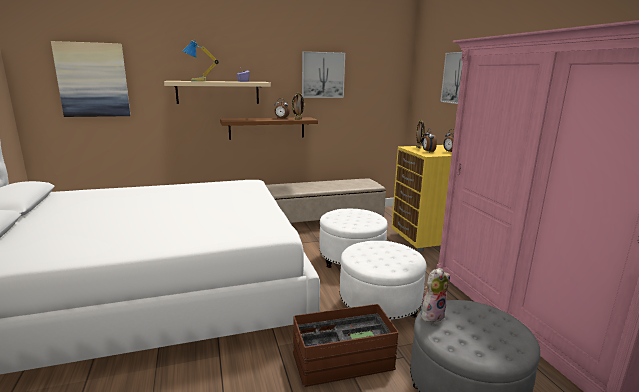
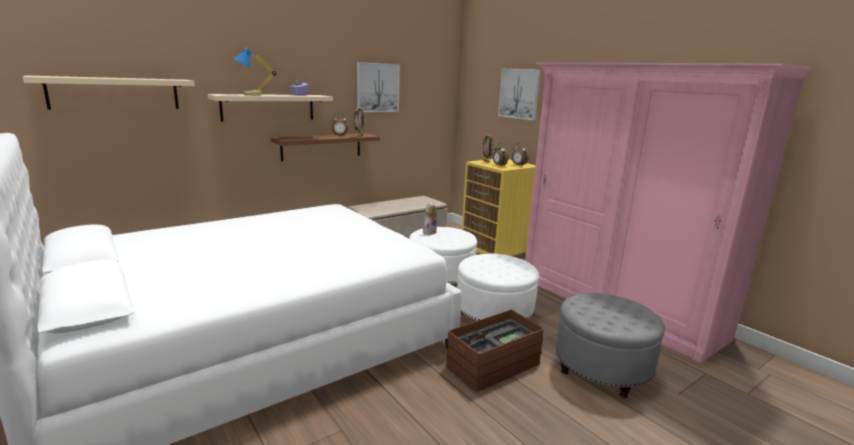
camera: 20 degrees left, 0 degrees up
(93, 80) = (115, 93): picture -> beige shelf
(432, 315) = (574, 307): plush toy -> plush toy (429, 232)

